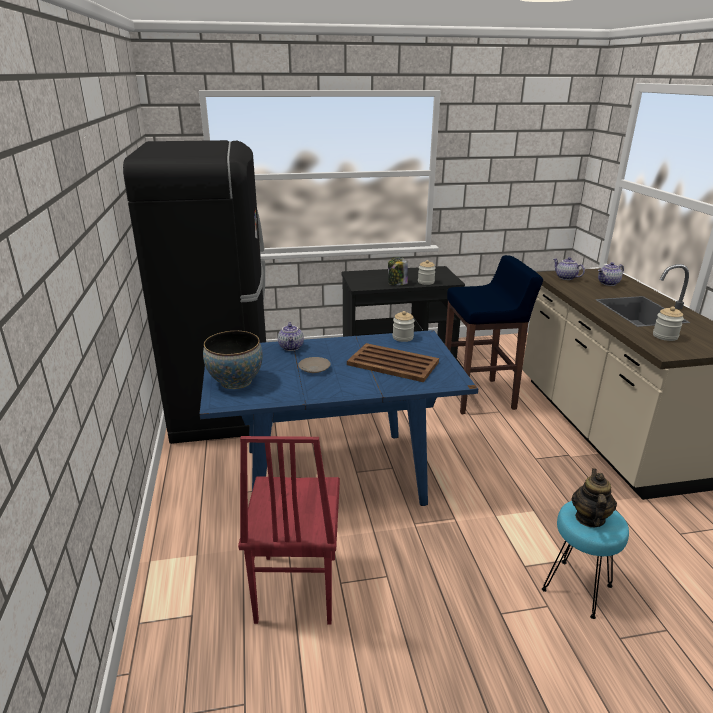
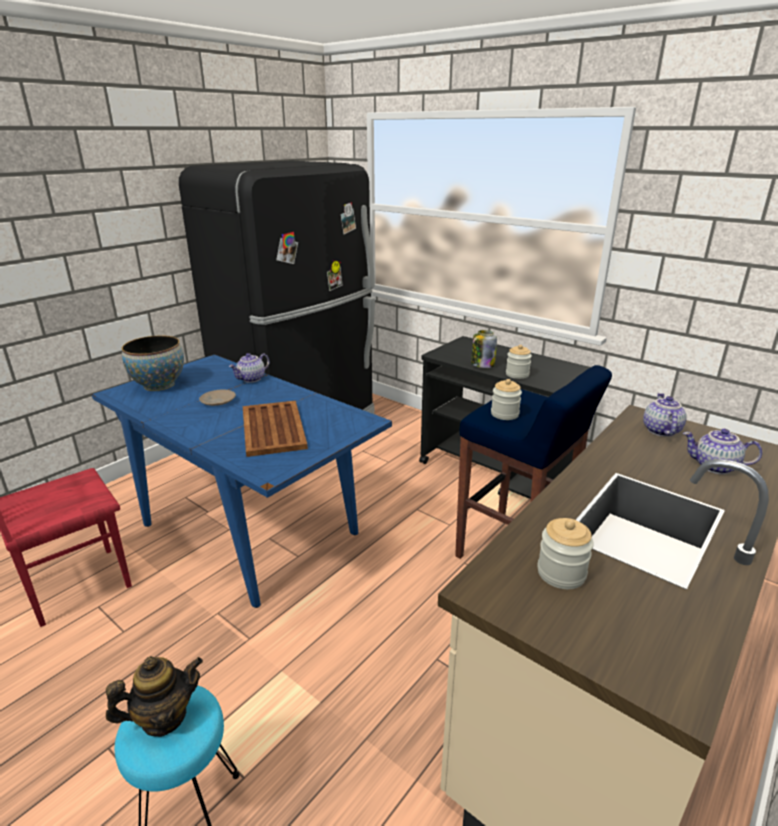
camera: 50 degrees right, 0 degrees up
(403, 337) = (344, 413): jar -> jar (504, 414)

